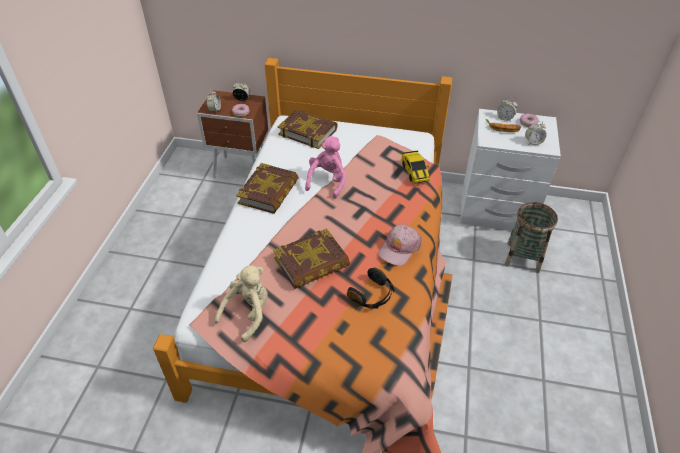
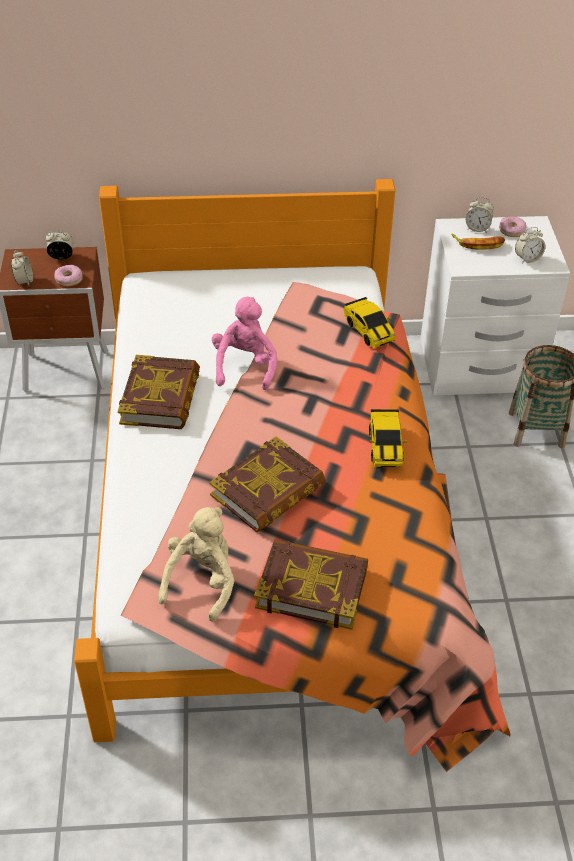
camera: 15 degrees left, 0 degrees up
(308, 132) = (185, 294): book -> book (312, 587)
(372, 295) = (370, 520): black headphones -> none
(399, 248) = (385, 446): pink cap -> toy car

